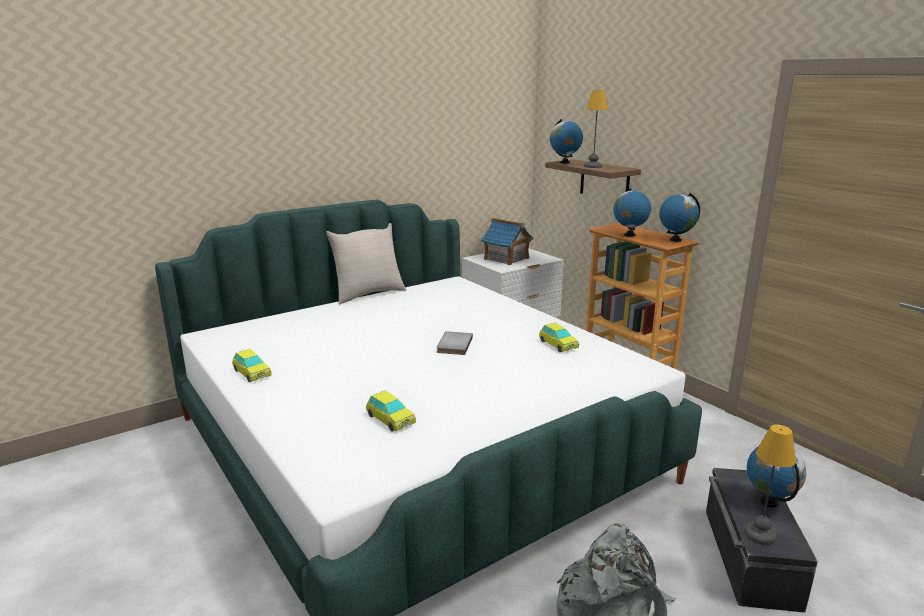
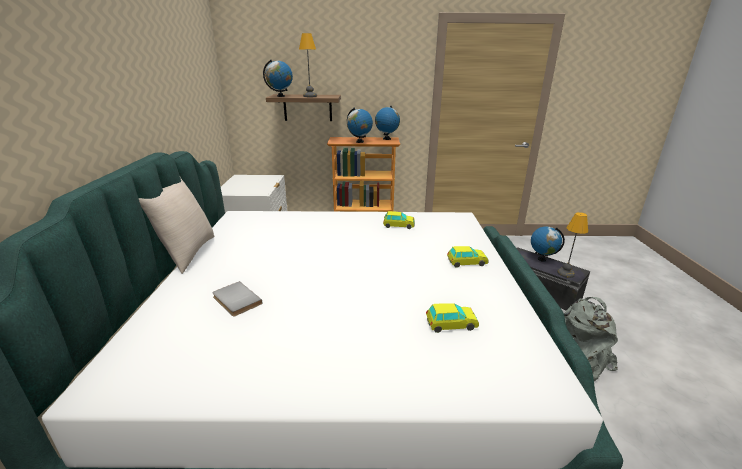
camera: 55 degrees left, 5 degrees up
(252, 373) = (266, 379): toy car -> toy car (466, 262)
(453, 345) = (350, 255): grey book -> grey book (235, 301)
(506, 258) = (247, 185): toy house -> none

